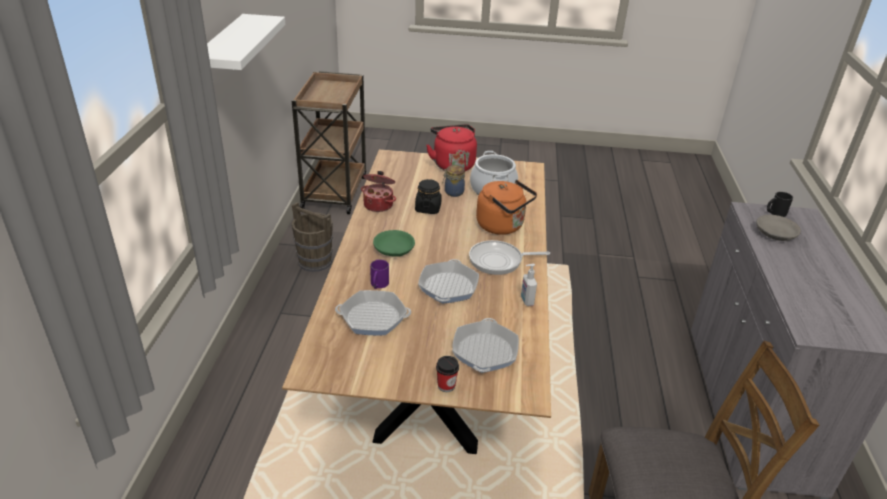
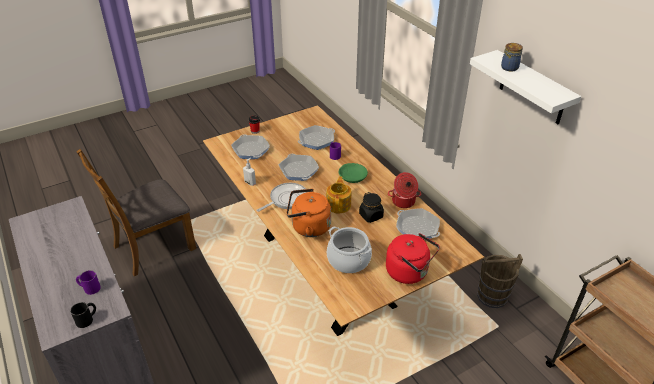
camera: 145 degrees right, 5 degrees up
(400, 183) = (417, 228): none -> frying pan
(447, 231) = (339, 204): none -> teapot
(453, 192) = (373, 240): jar -> jar (510, 67)
(775, 234) = (89, 288): grey bowl -> purple mug

